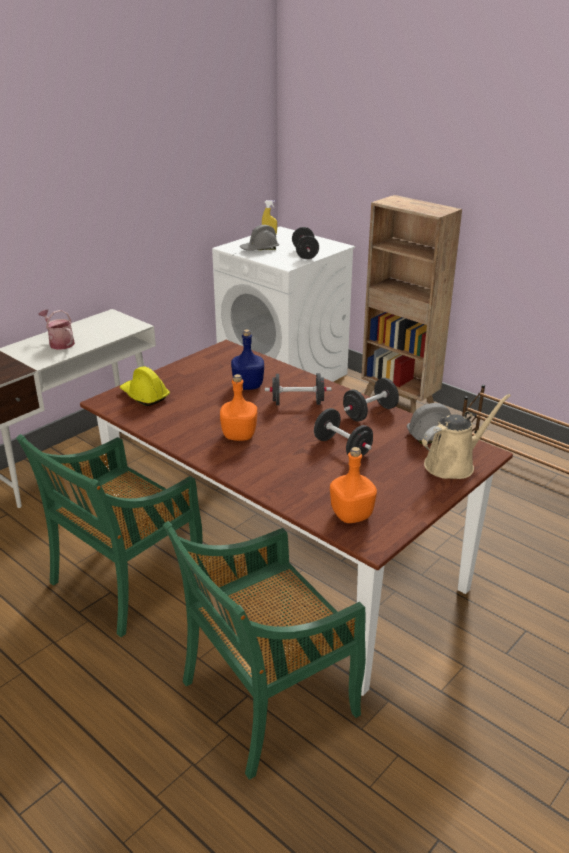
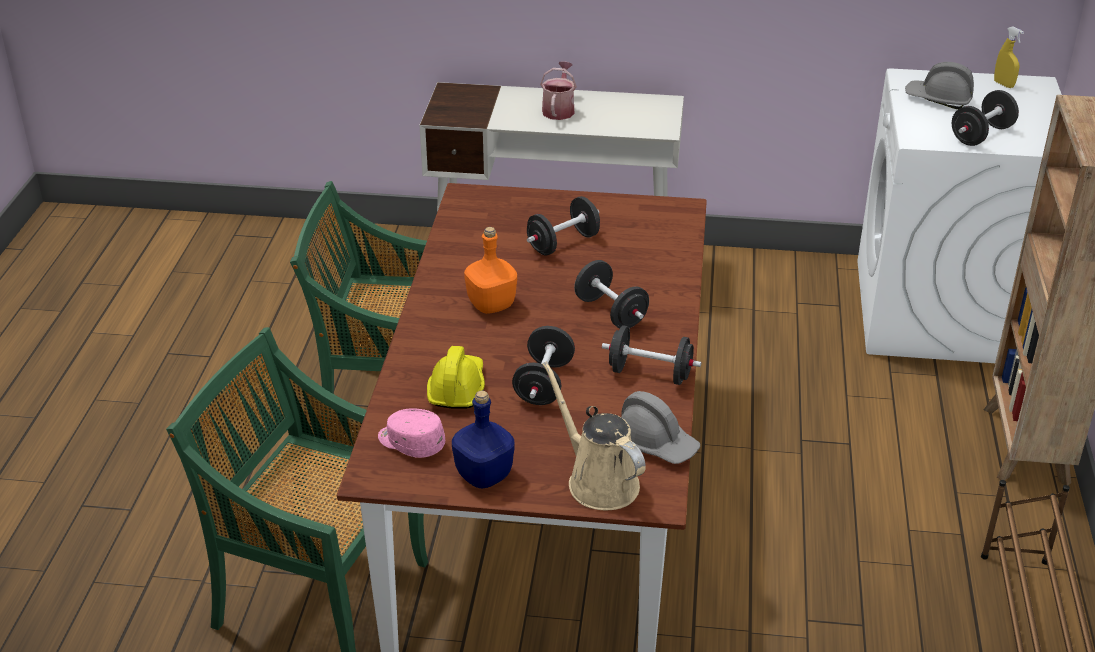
camera: 55 degrees right, 5 degrees up
(144, 396) = (504, 211): yellow hard hat -> yellow hard hat (457, 388)
(208, 391) = (563, 243): none -> black dumbbell
(248, 386) = (609, 263): blue bottle -> blue bottle (485, 476)
(352, 515) = (410, 443): orange bottle -> pink cap
(453, 464) = (598, 481): beige watering can -> beige watering can turned 150 degrees counterclockwise

